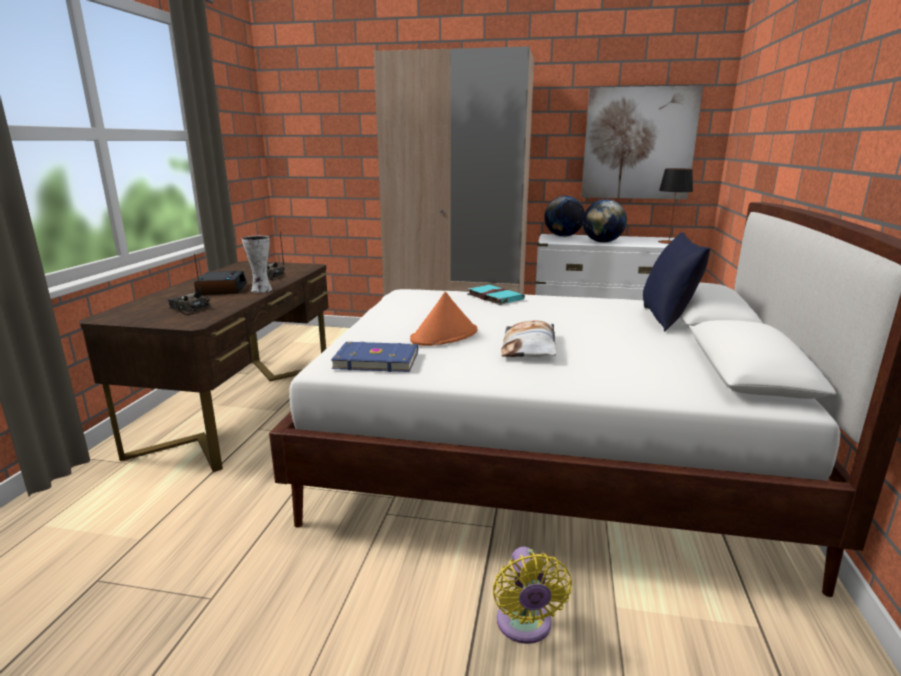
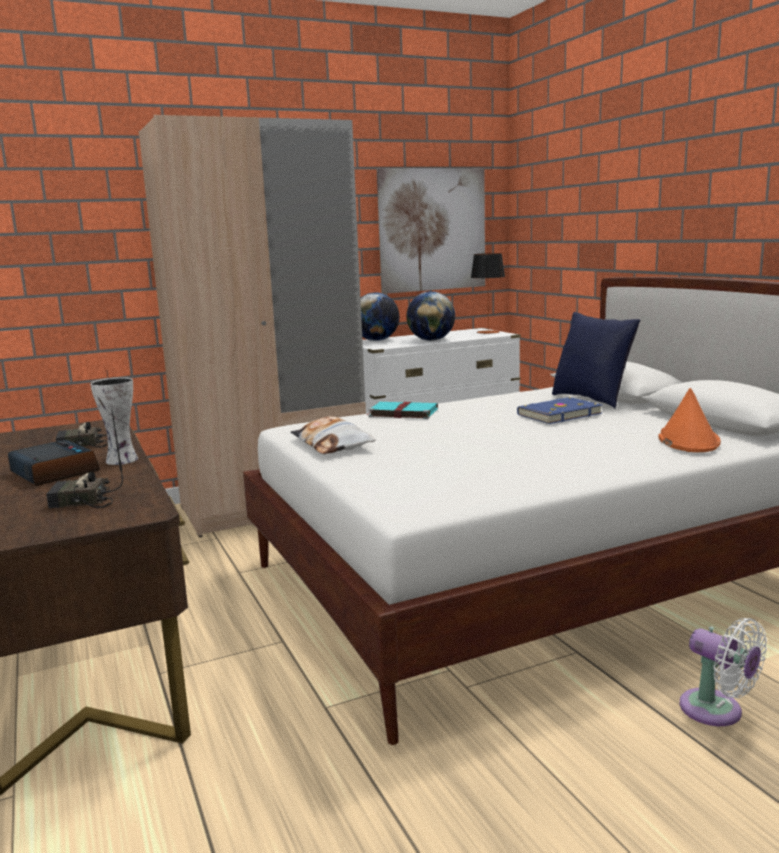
camera: 35 degrees left, 5 degrees down
(376, 360) = (442, 491): blue book -> blue book (558, 414)
(444, 336) = (448, 456): orange hat -> orange hat (687, 440)
(525, 626) = (717, 711): yellow fan -> white fan
(530, 347) = (547, 445): pillow -> pillow (332, 444)

